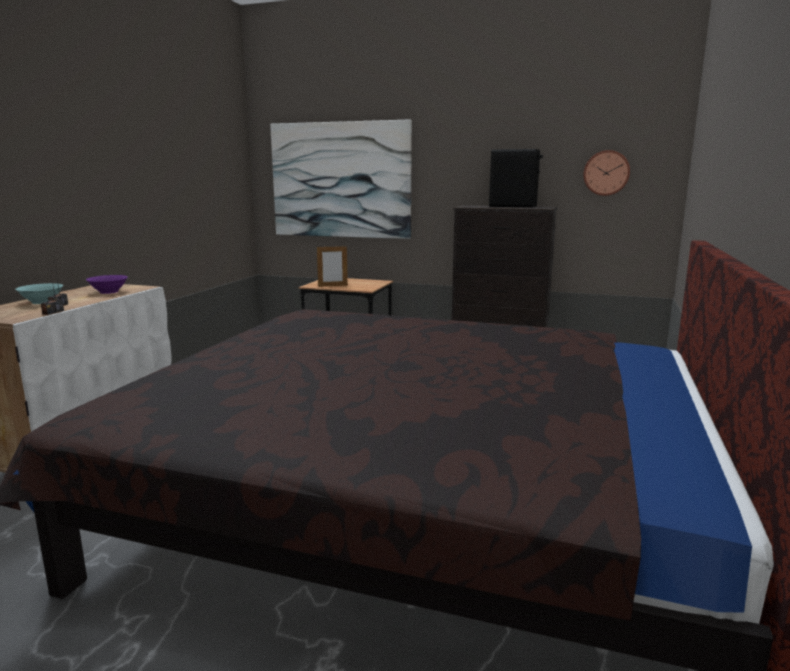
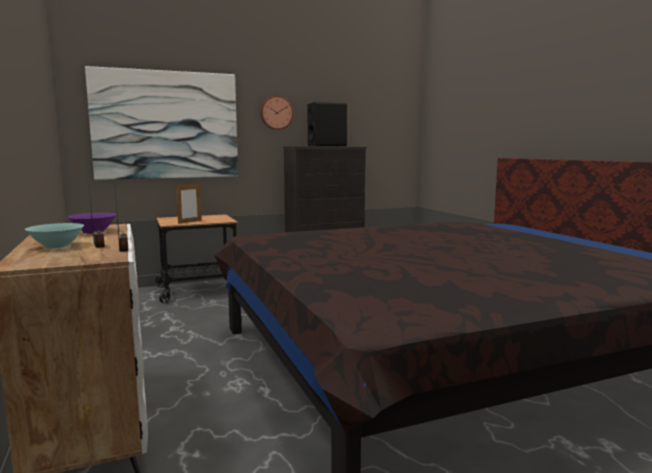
camera: 40 degrees left, 5 degrees down
(606, 173) = (377, 123): wall clock -> wall clock (276, 112)

